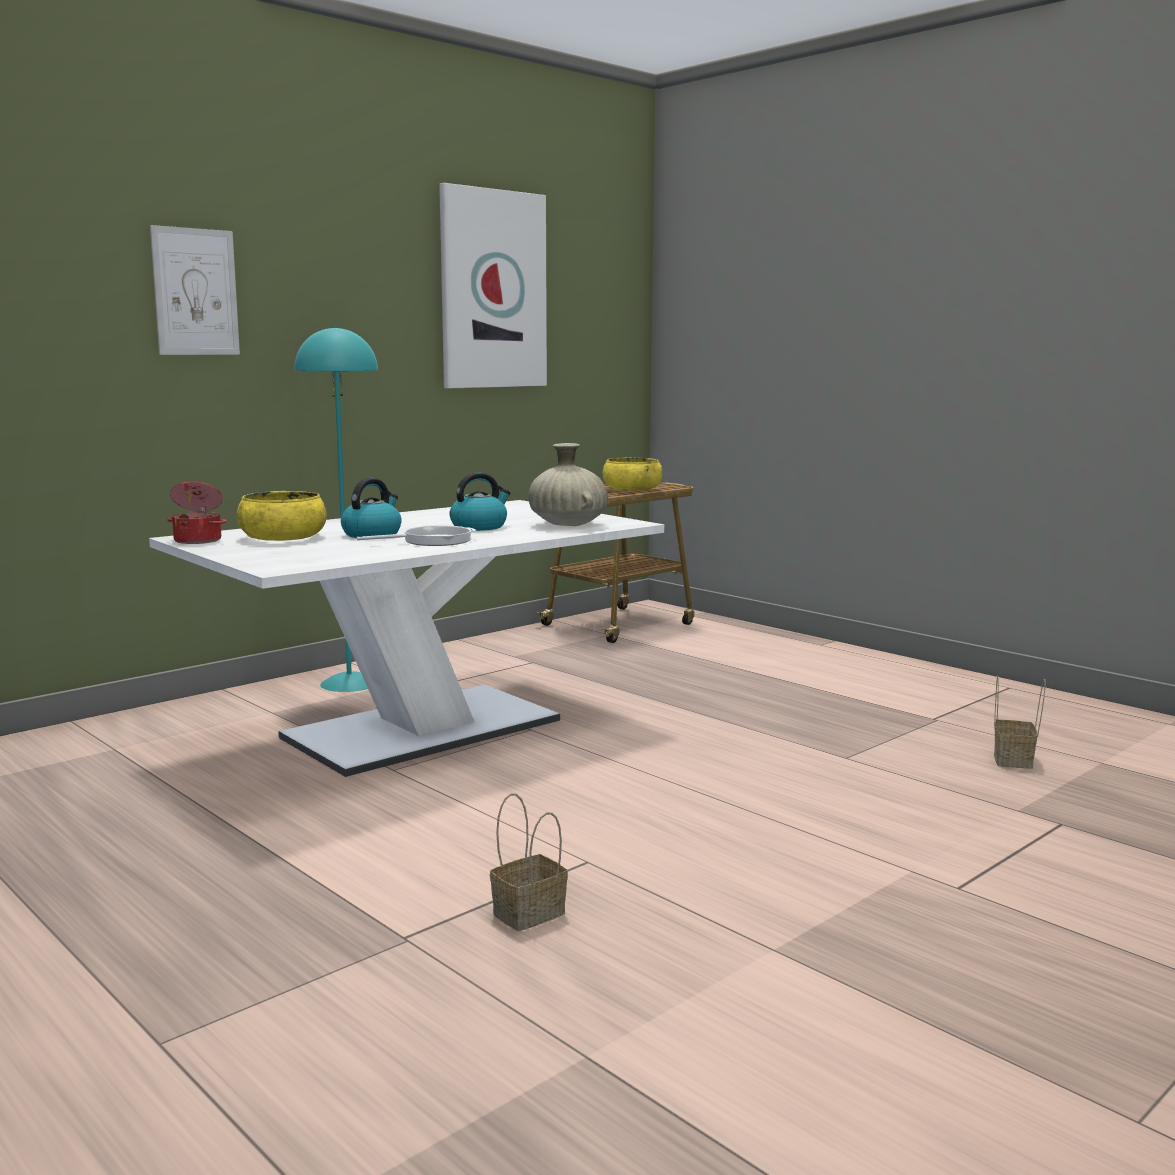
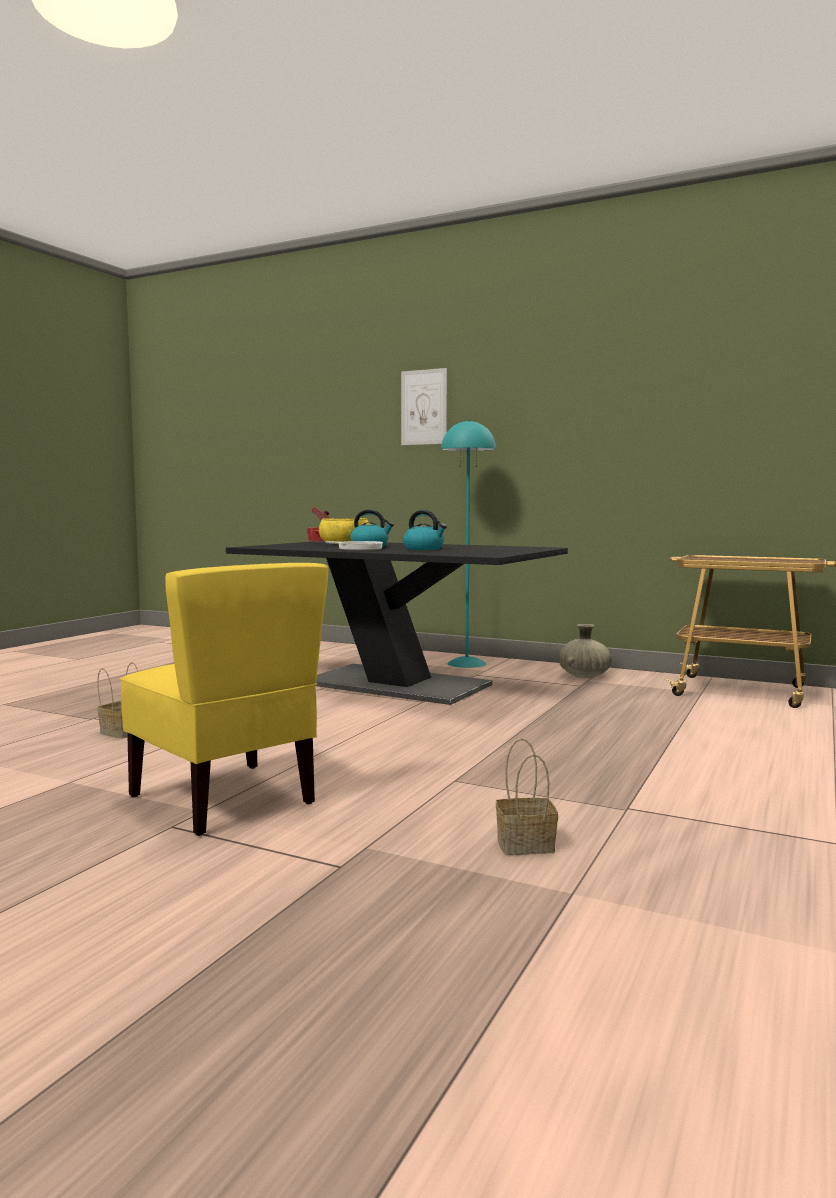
camera: 70 degrees right, 5 degrees down
(423, 729) = (397, 684): white dining table -> black dining table
(492, 290) = (655, 383): picture -> none
(567, 525) = (457, 552): beige vase -> beige vase (584, 676)
(632, 489) = (754, 559): yellow bowl -> none
(875, 857) = (225, 799): none -> yellow chair

